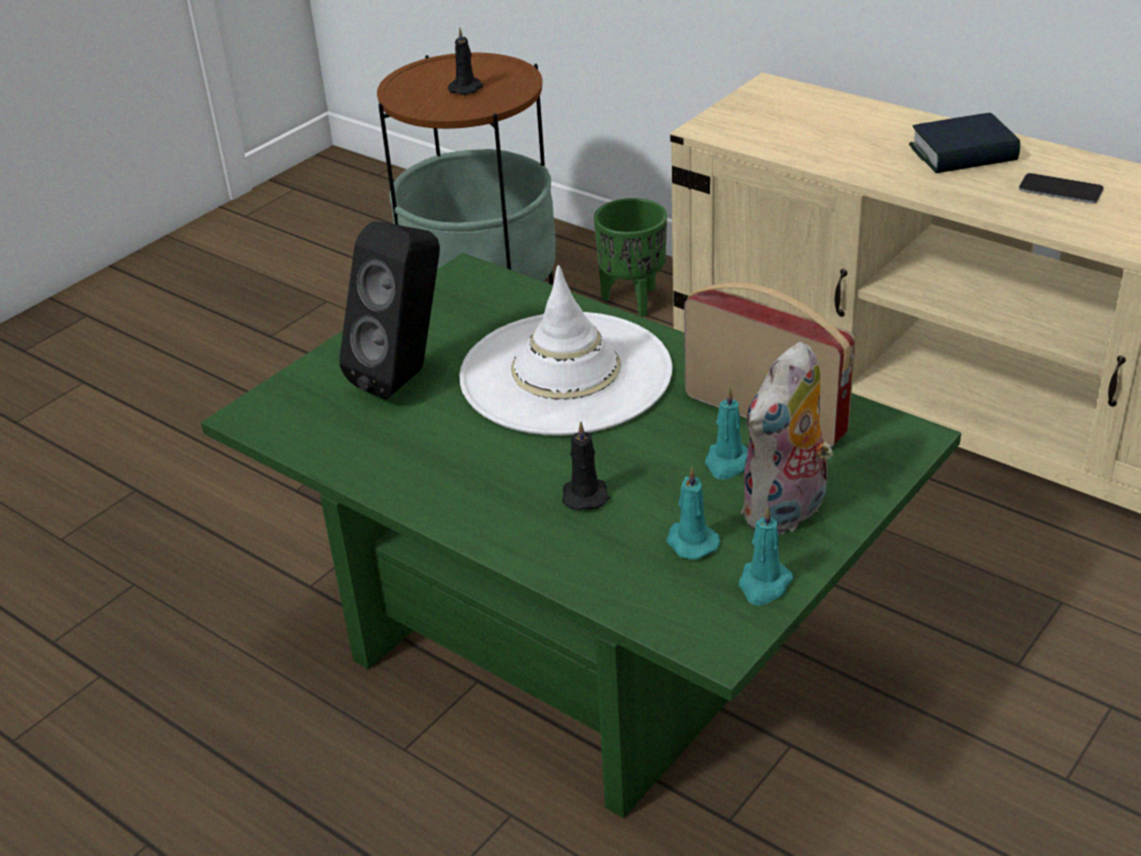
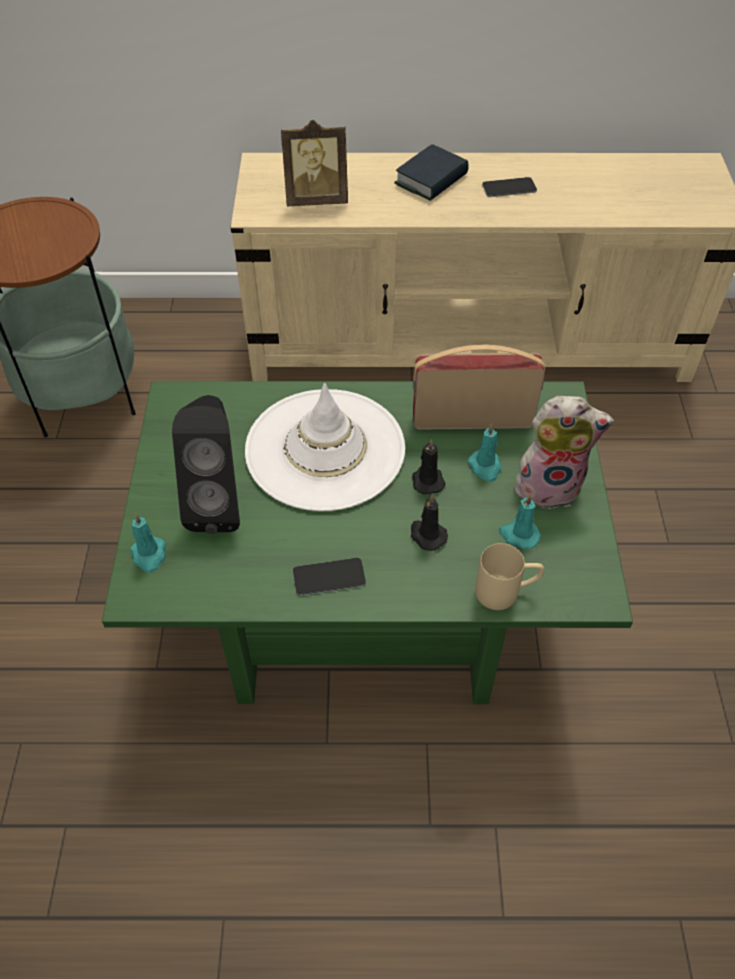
camera: 40 degrees left, 15 degrees up
(439, 483) = (329, 577): none -> phone
(467, 88) = (37, 238): black candle -> black candle (427, 480)
(611, 586) = (506, 592): none -> beige mug
(634, 300) = (183, 342): green planter -> none
(764, 585) = (584, 542): turquoise candle -> turquoise candle (149, 555)
(786, 513) = (549, 485): plush toy -> plush toy turned 90 degrees counterclockwise
(795, 135) = (316, 199): none -> picture frame

